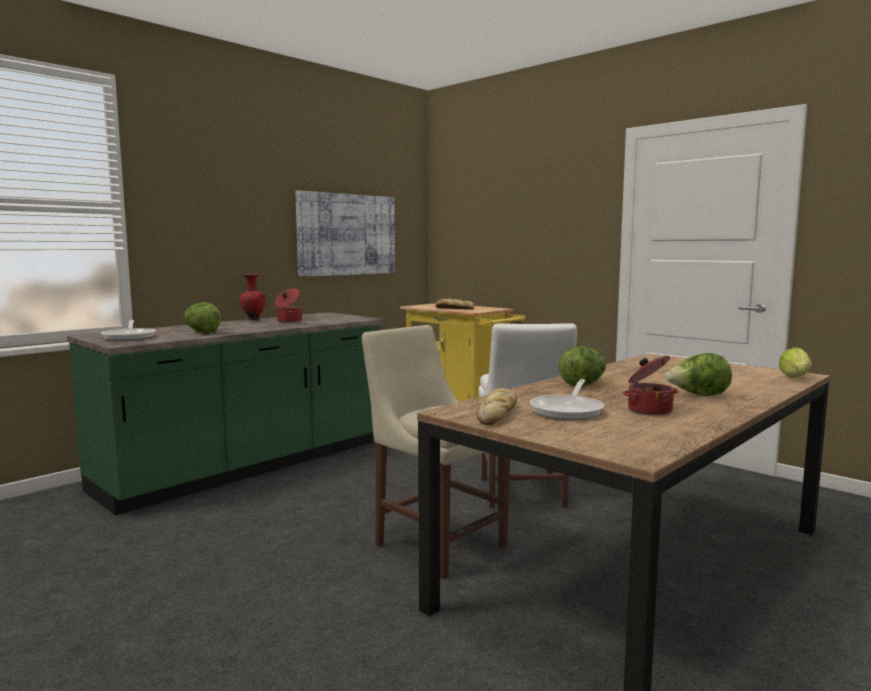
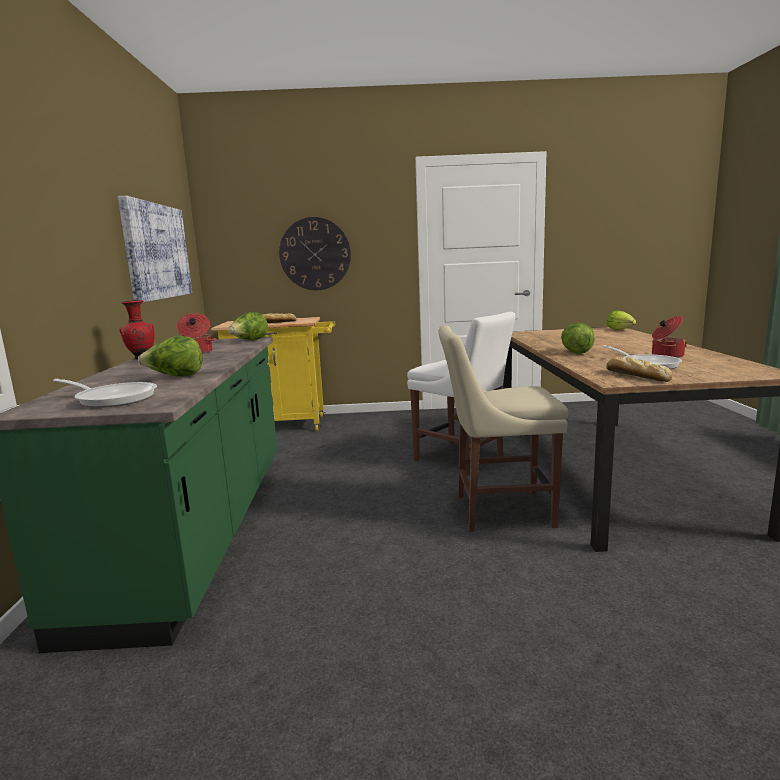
camera: 45 degrees left, 5 degrees up
(518, 241) = (315, 254): none -> wall clock
(698, 396) = (640, 345): lettuce -> lettuce (249, 341)

